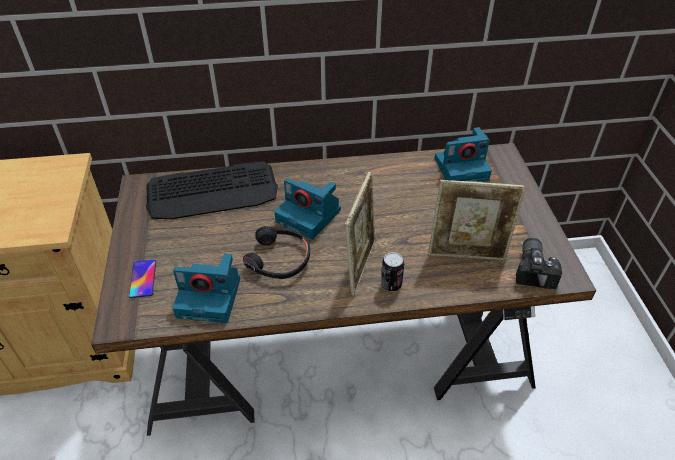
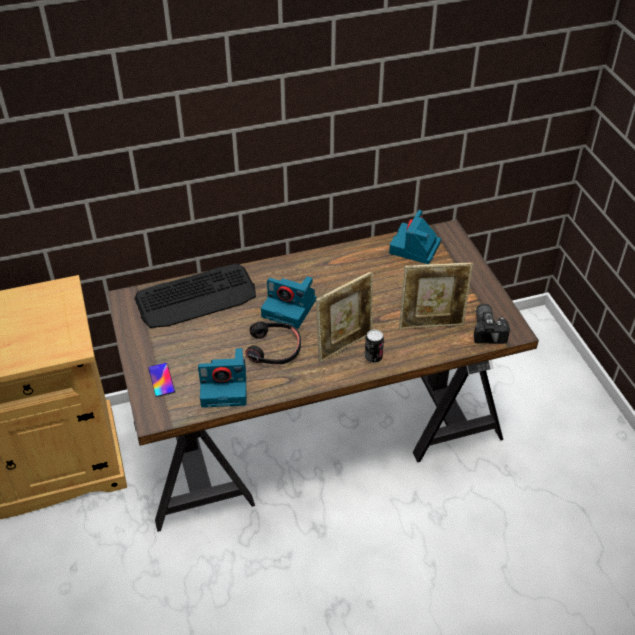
camera: 10 degrees left, 0 degrees up
(360, 265) = (344, 345): picture frame -> picture frame turned 45 degrees clockwise
(462, 168) = (415, 248): camera -> camera turned 135 degrees clockwise

